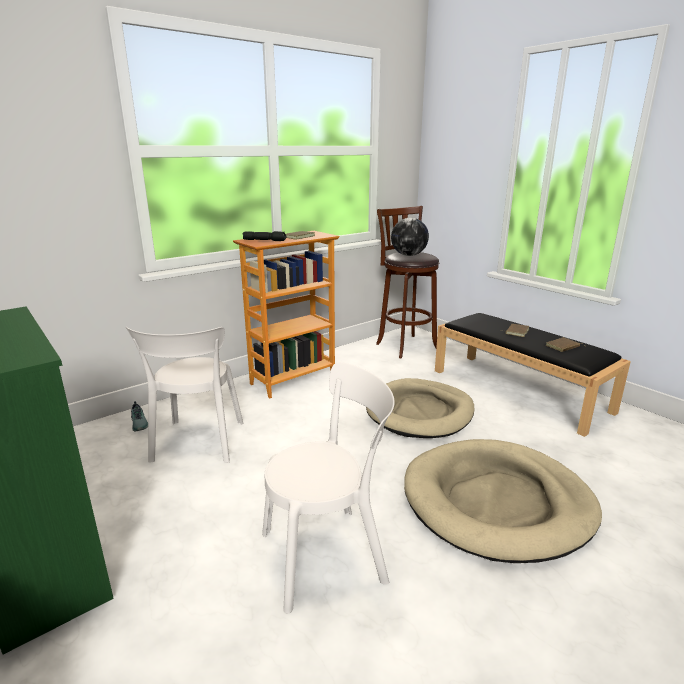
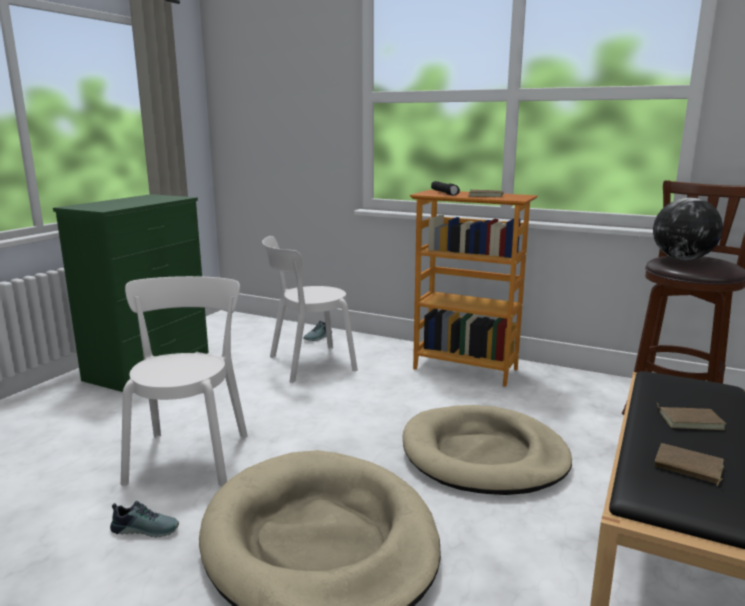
camera: 65 degrees right, 5 degrees down
(328, 554) = (190, 454): white chair -> white chair turned 135 degrees counterclockwise
(448, 601) = (146, 528): none -> shoe

